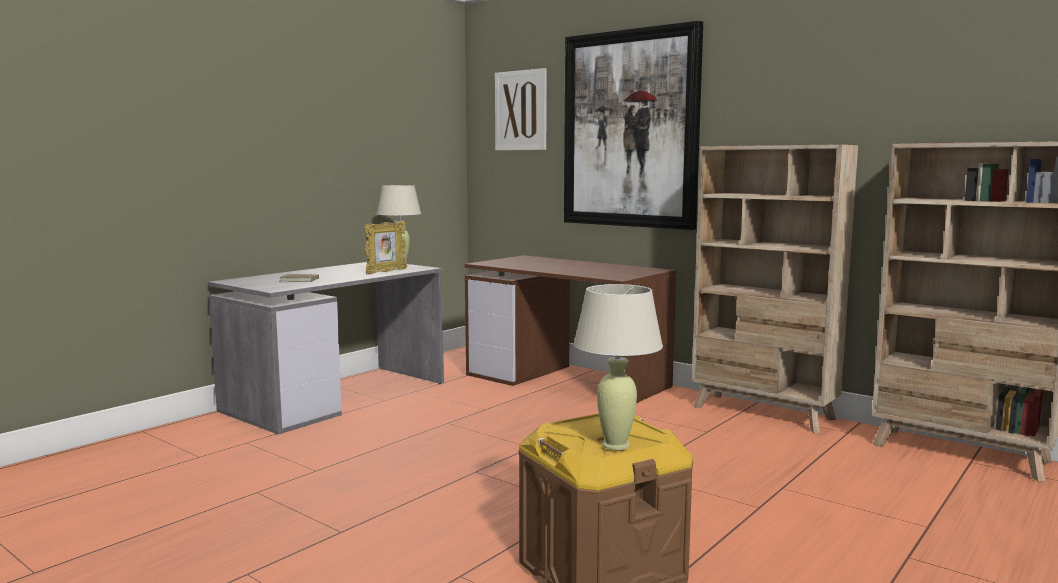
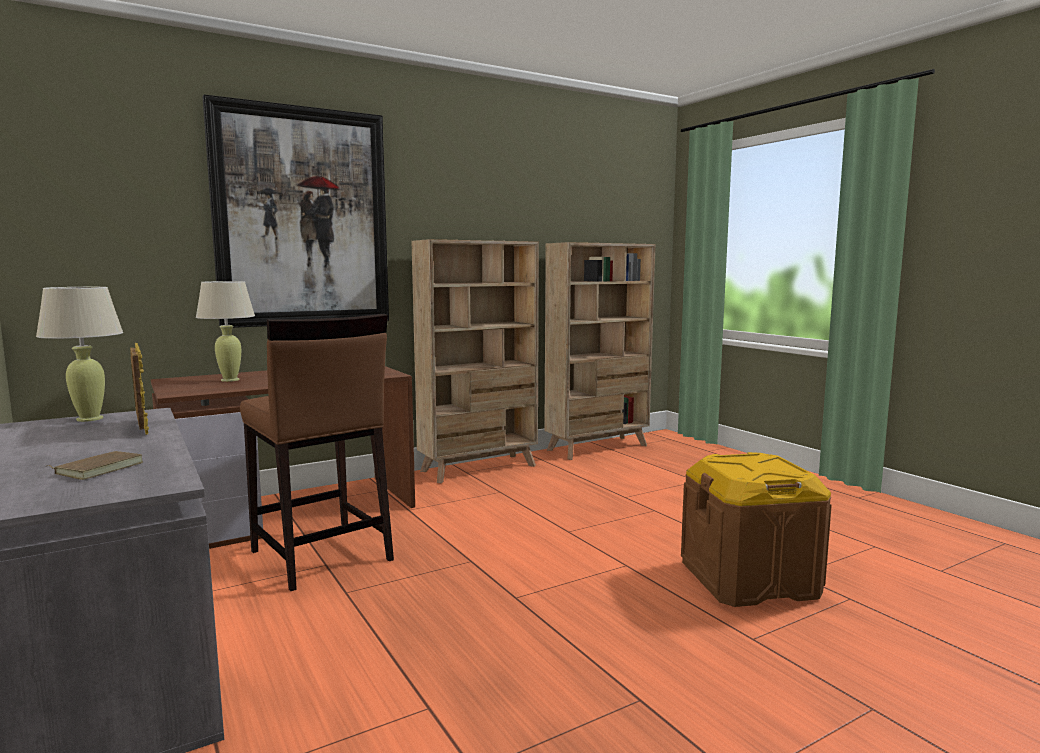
camera: 70 degrees left, 0 degrees up
(497, 405) = (321, 556): none -> brown stool
(521, 110) = (118, 180): picture -> none
(615, 445) = (787, 467): beige table lamp -> beige table lamp (230, 380)

